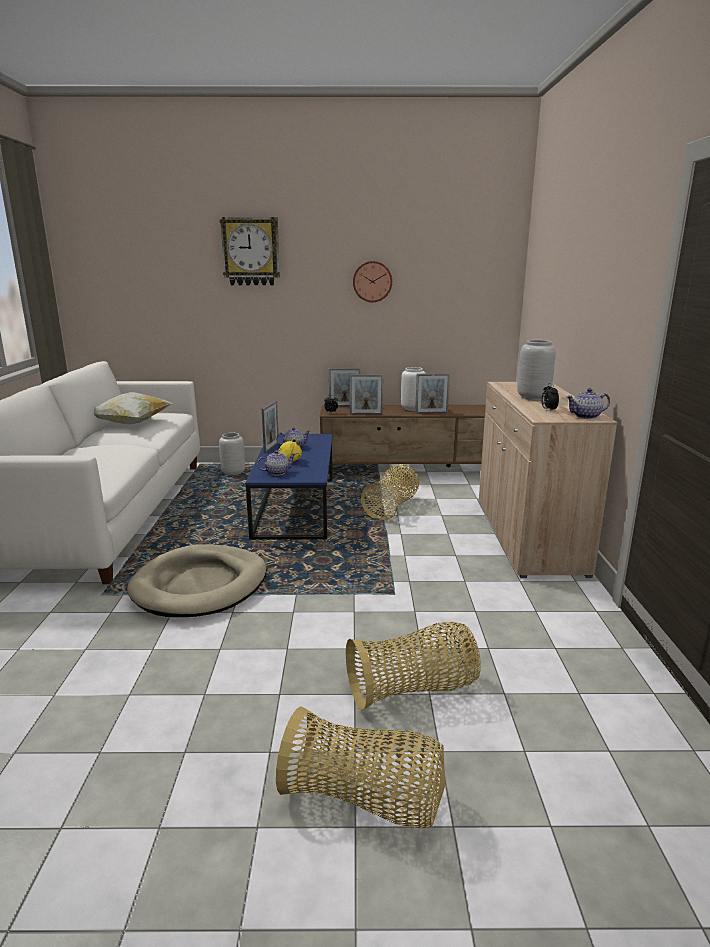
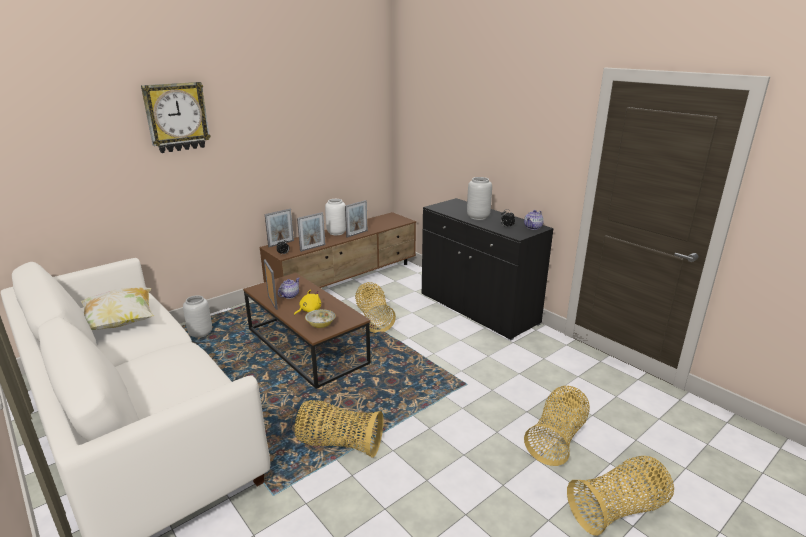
camera: 40 degrees left, 5 degrees up
(200, 585) = (339, 443): beige dog bed -> basket
(277, 472) = (320, 325): teapot -> bowl
(296, 508) = (307, 346): blue coffee table -> brown coffee table
(372, 281) = (289, 132): wall clock -> none
(528, 536) = (478, 309): beige cabinet -> black cabinet

